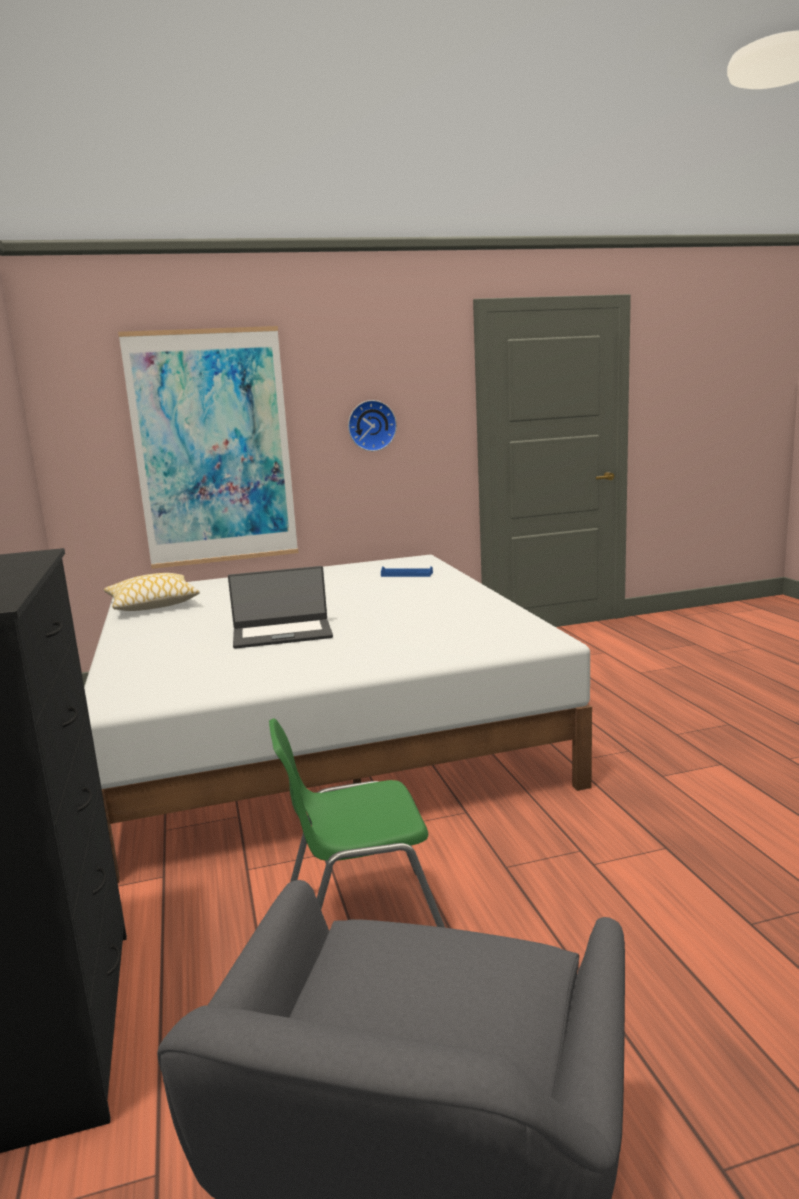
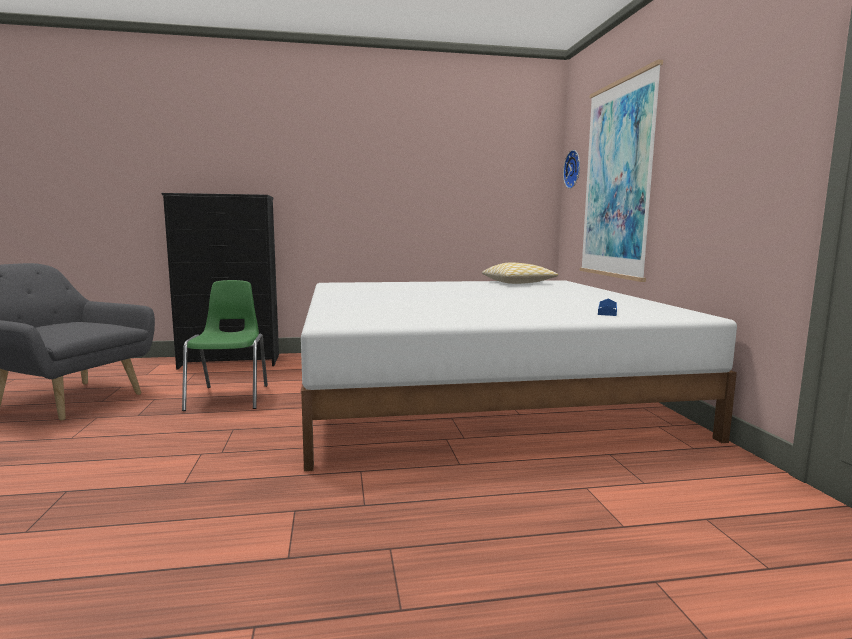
camera: 95 degrees right, 5 degrees down
(282, 634) = (422, 293): laptop -> none
(371, 425) = (714, 151): wall clock -> wall clock (574, 169)

